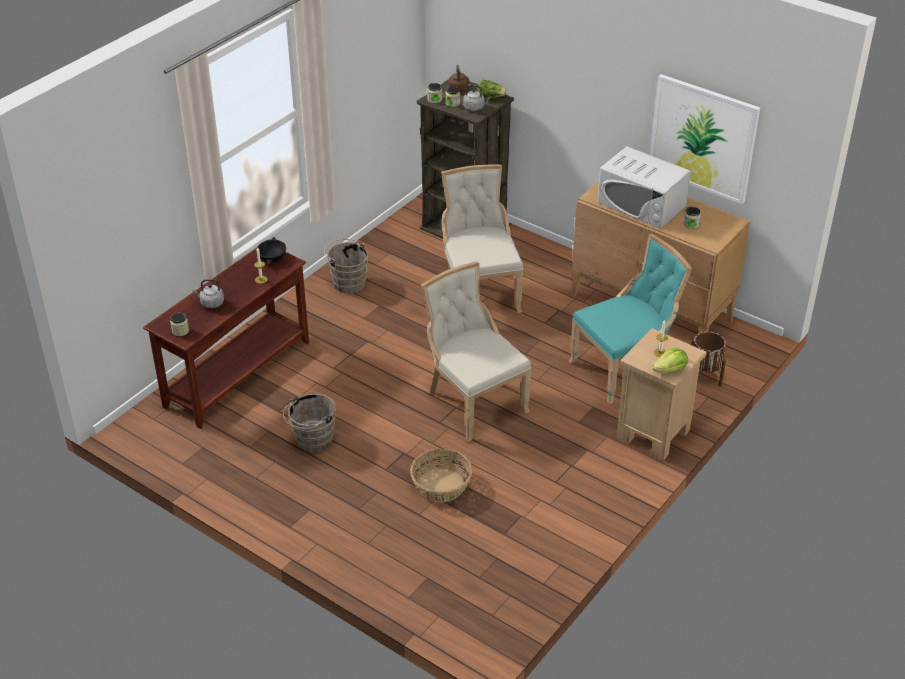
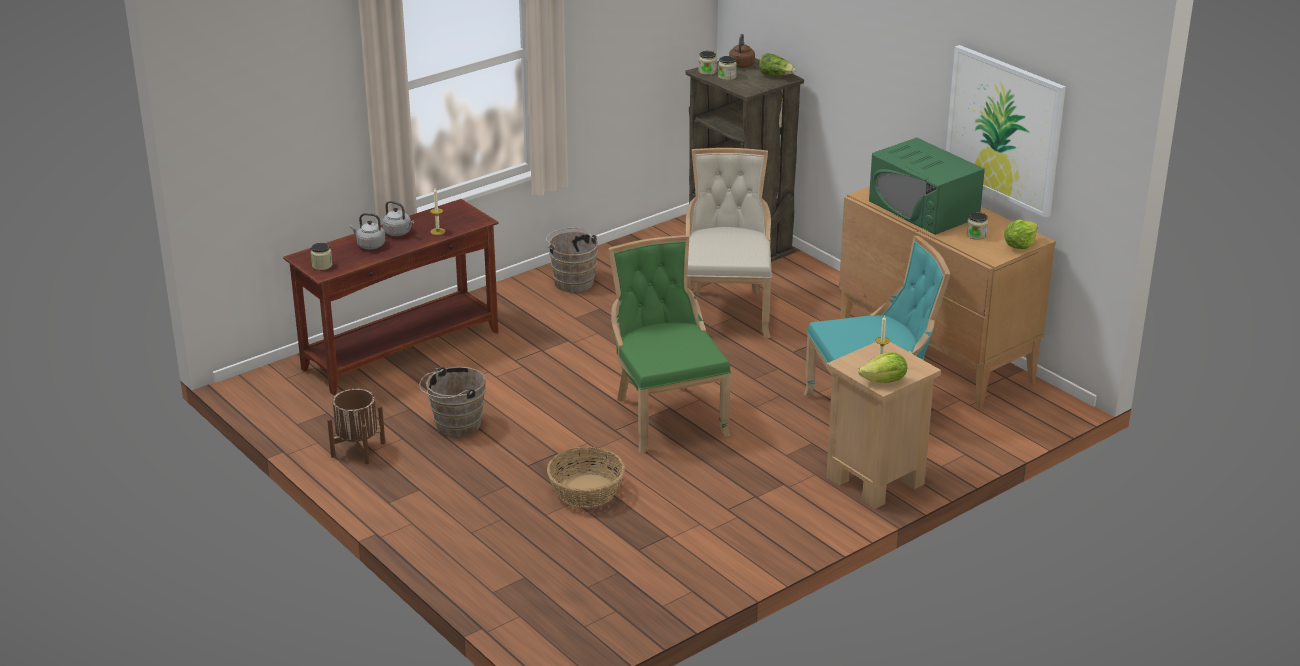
camera: 15 degrees right, 10 degrees down
(272, 257) = (462, 213): black bowl -> none
(473, 401) = (666, 415): beige chair -> green chair
(475, 108) = (751, 83): grey kettle -> grey kettle (399, 233)
(641, 204) = (924, 209): white microwave -> green microwave
(704, 375) = (971, 432): brown planter -> brown planter (358, 449)
(727, 230) = (1019, 246): none -> lettuce

